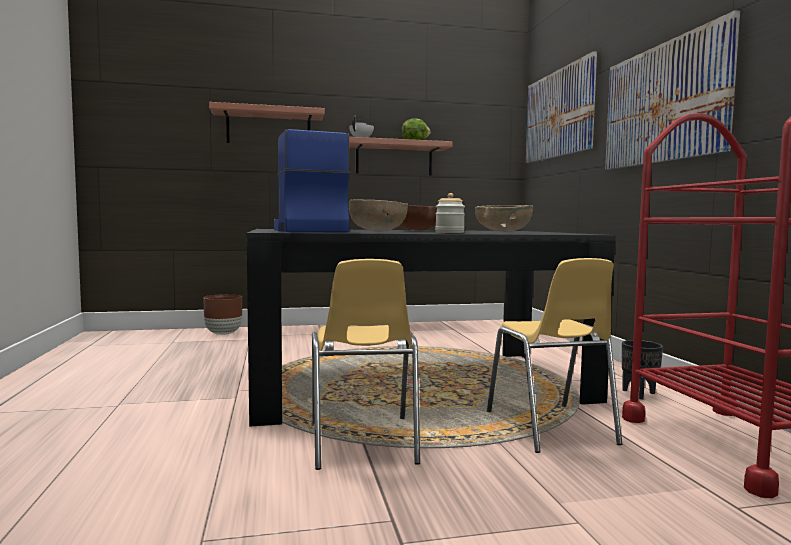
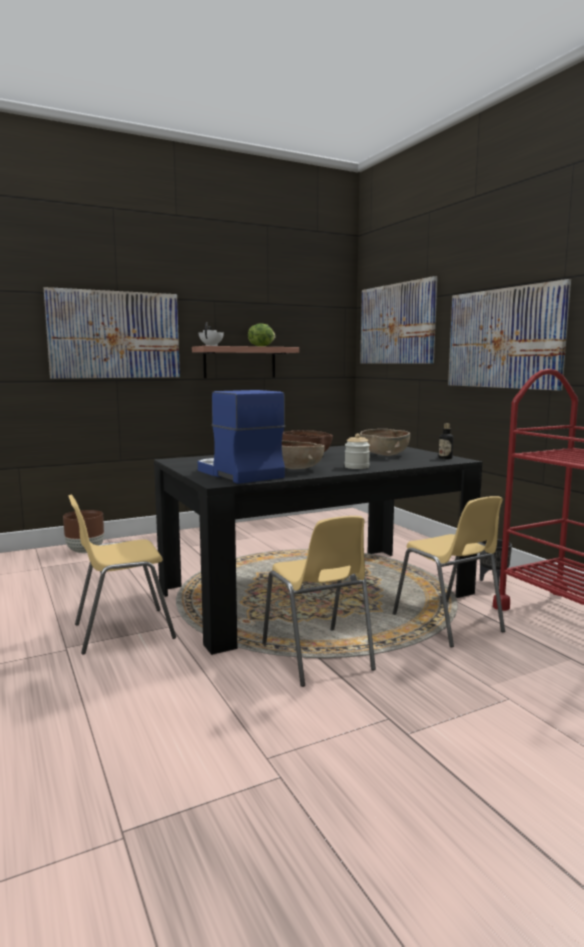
camera: 15 degrees left, 5 degrees up
(186, 396) = (122, 631): none -> yellow chair
(268, 128) = (115, 335): shelf -> picture
(571, 233) = (445, 458): none -> bottle

